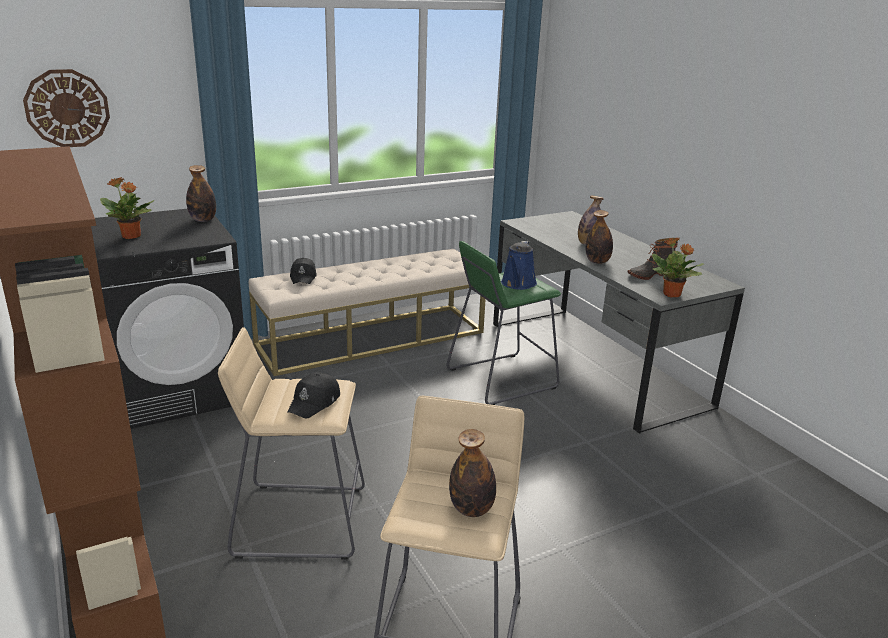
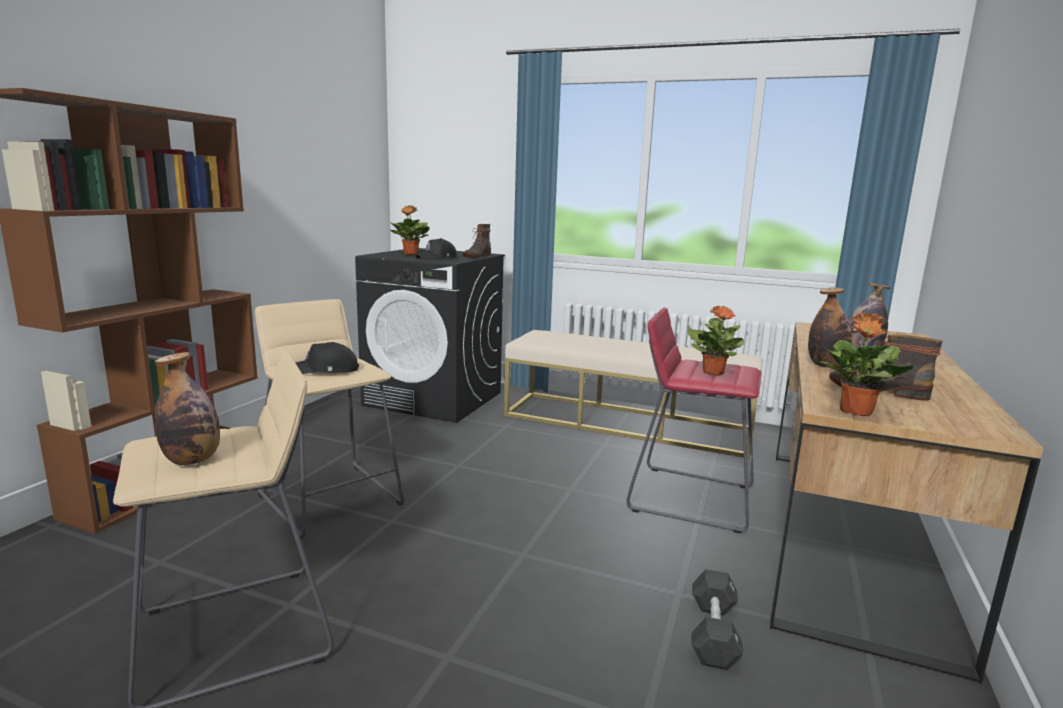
camera: 50 degrees right, 10 degrees down
(67, 108) = (434, 166): wall clock -> none
(203, 220) = (476, 256): bottle -> boot
(303, 277) = (568, 337): black cap -> black cap (437, 258)
(501, 379) = (690, 498): green stool -> red stool
(518, 284) = (713, 372): blue watering can -> potted plant
(594, 362) = (847, 536): grey desk -> brown desk
(626, 451) = (713, 633): none -> black dumbbell

